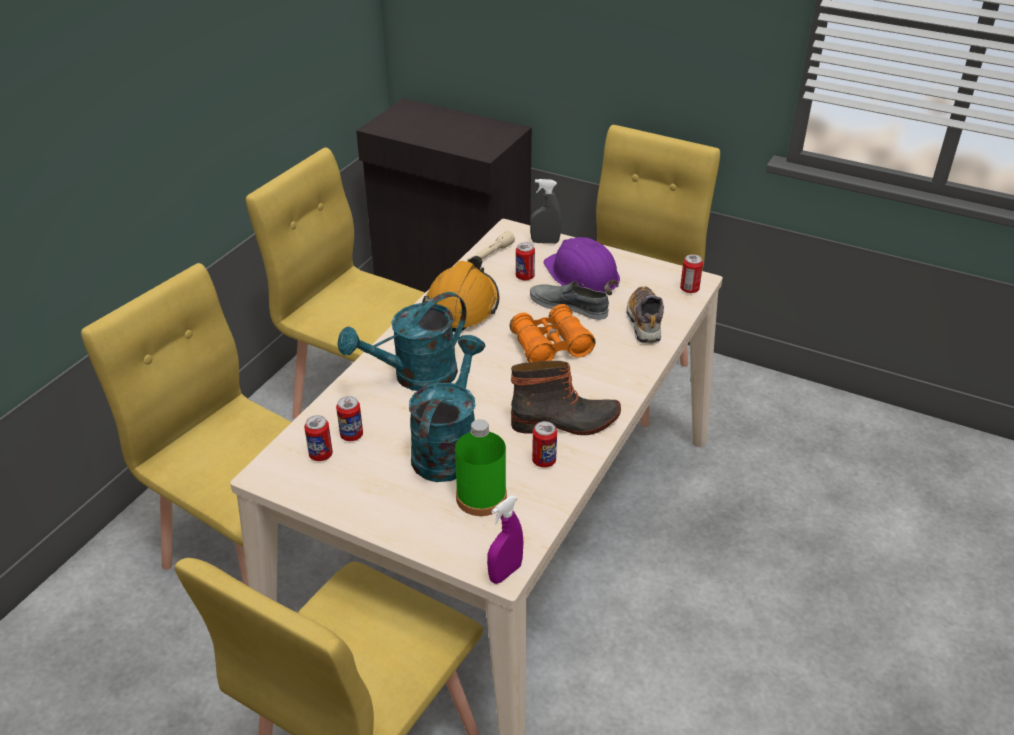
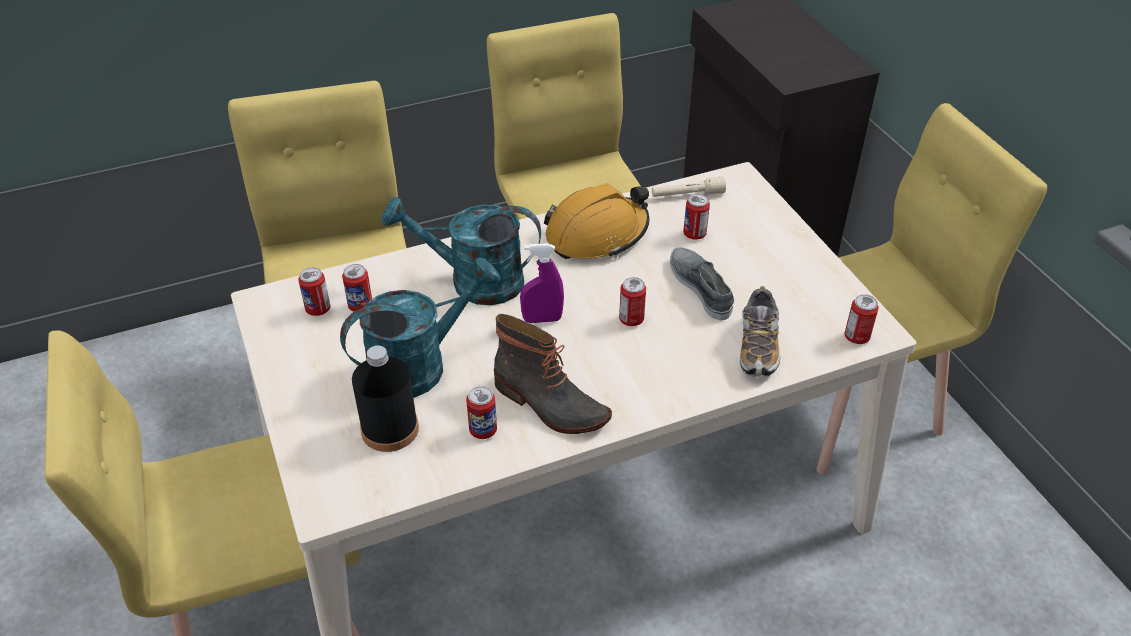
camera: 40 degrees right, 5 degrees up
(481, 497) = (390, 429): green bottle -> black bottle
(505, 573) = (323, 512): purple spray bottle -> purple spray bottle (542, 319)
(545, 242) = (761, 207): grey spray bottle -> none
(551, 346) = (631, 319): orange binoculars -> can
(582, 275) = (755, 261): purple hard hat -> none
(644, 323) = (758, 347): shoe -> shoe turned 150 degrees clockwise

